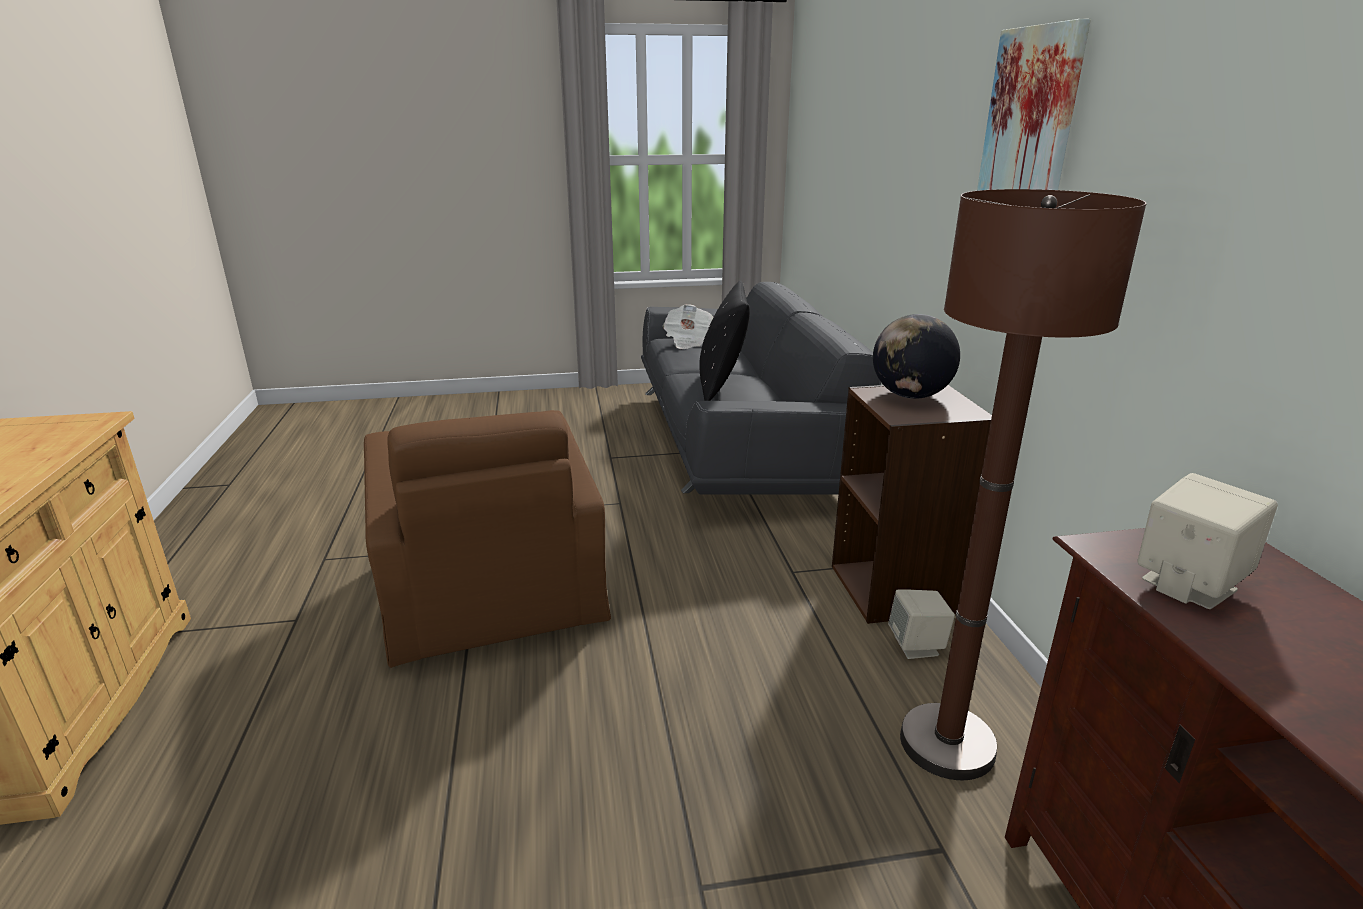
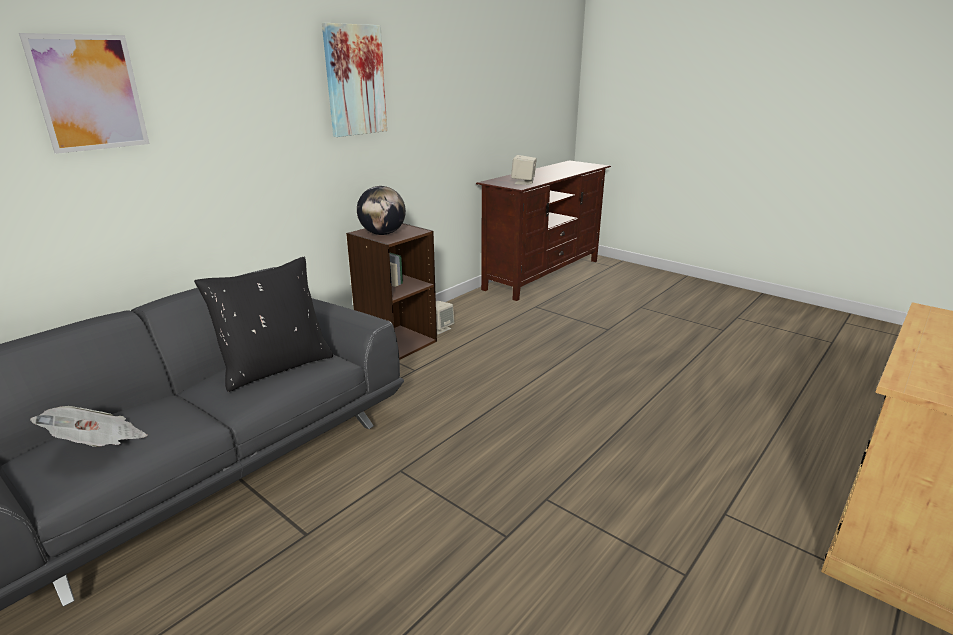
camera: 130 degrees left, 0 degrees up
(491, 590) = (574, 454): brown armchair -> none
(859, 123) = (89, 93): none -> picture
(947, 744) = (490, 313): brown floor lamp -> none

